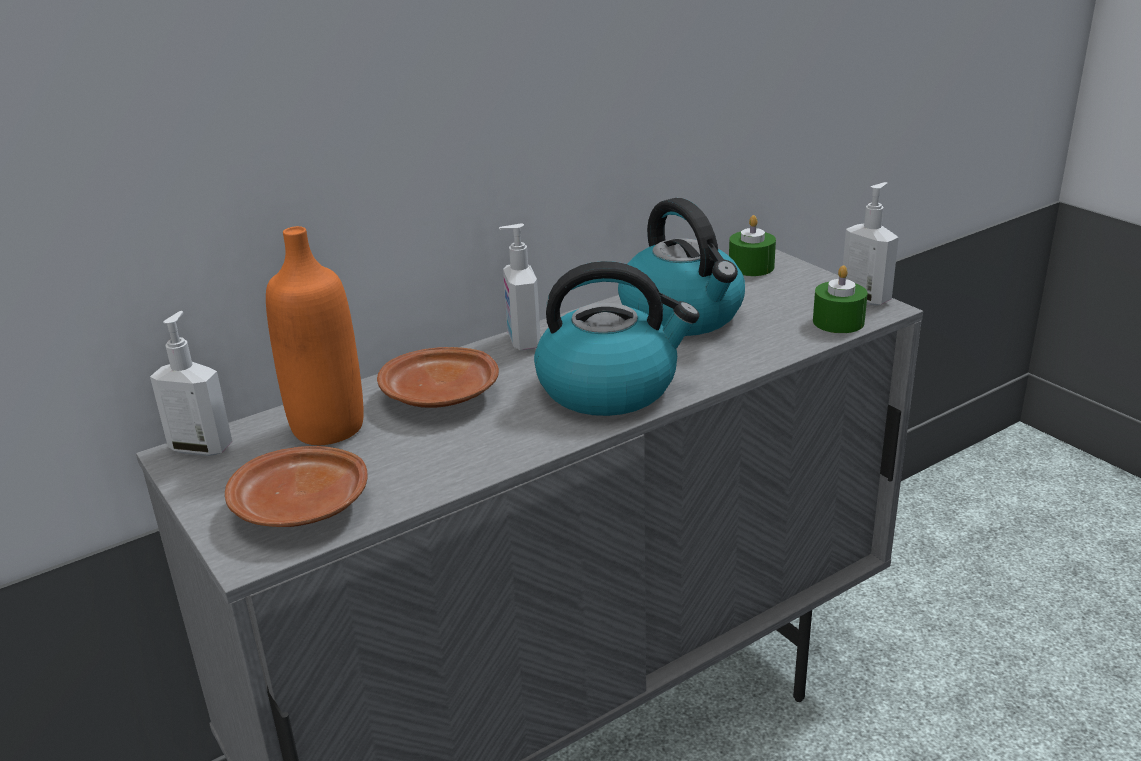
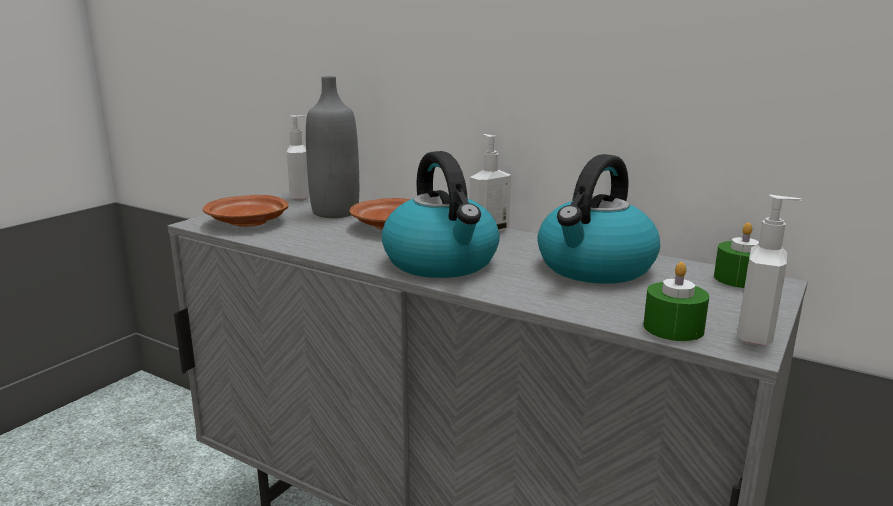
camera: 65 degrees right, 10 degrees down
(327, 427) = (335, 212): orange bottle -> grey bottle

